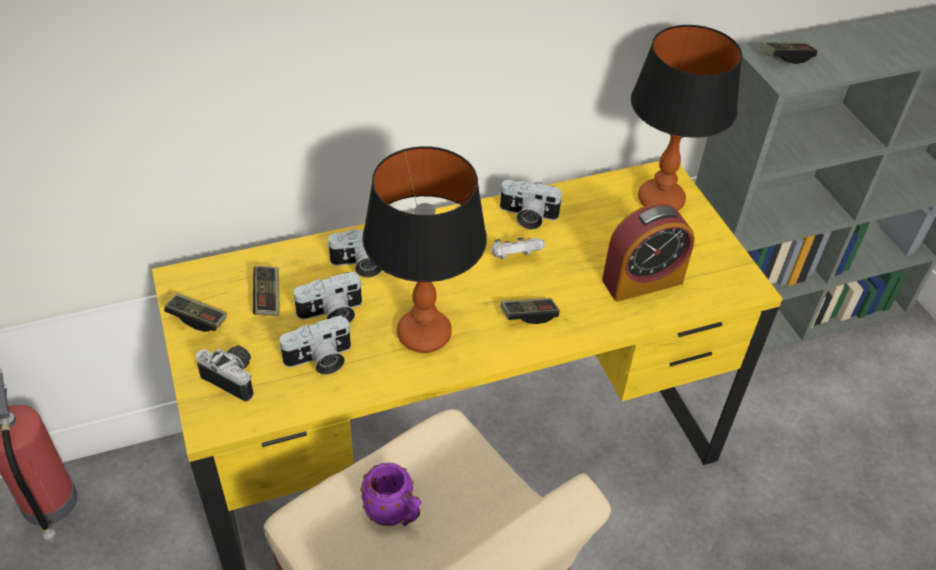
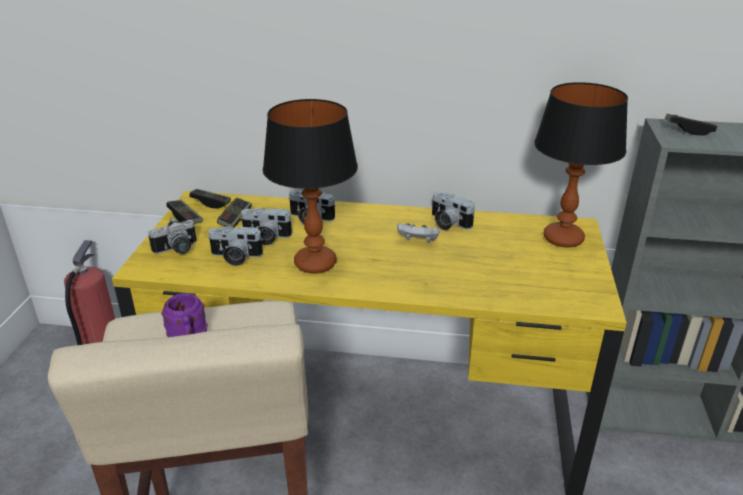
camera: 30 degrees right, 15 degrees down
(235, 377) = (177, 250): camera -> camera turned 90 degrees clockwise
(529, 315) = (399, 274): game controller -> game controller (211, 203)
(642, 281) = (507, 279): alarm clock -> none

